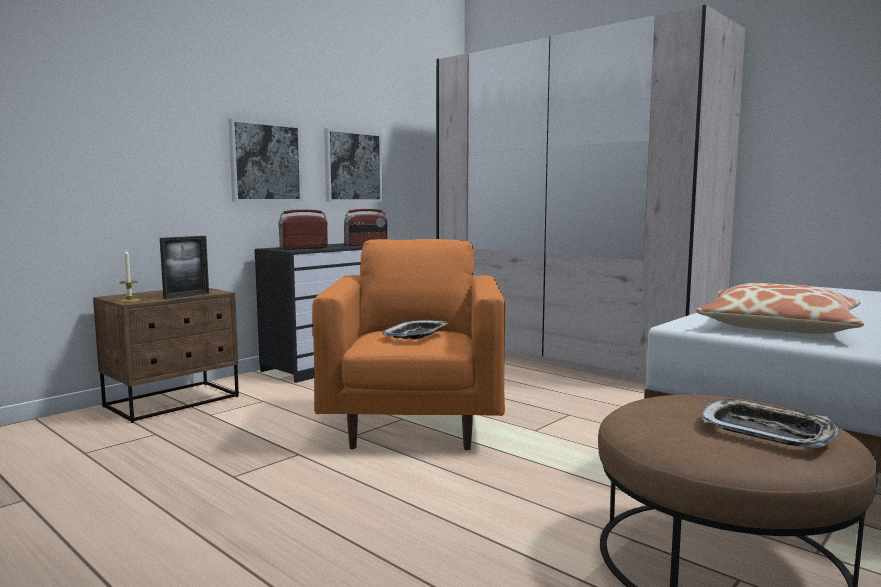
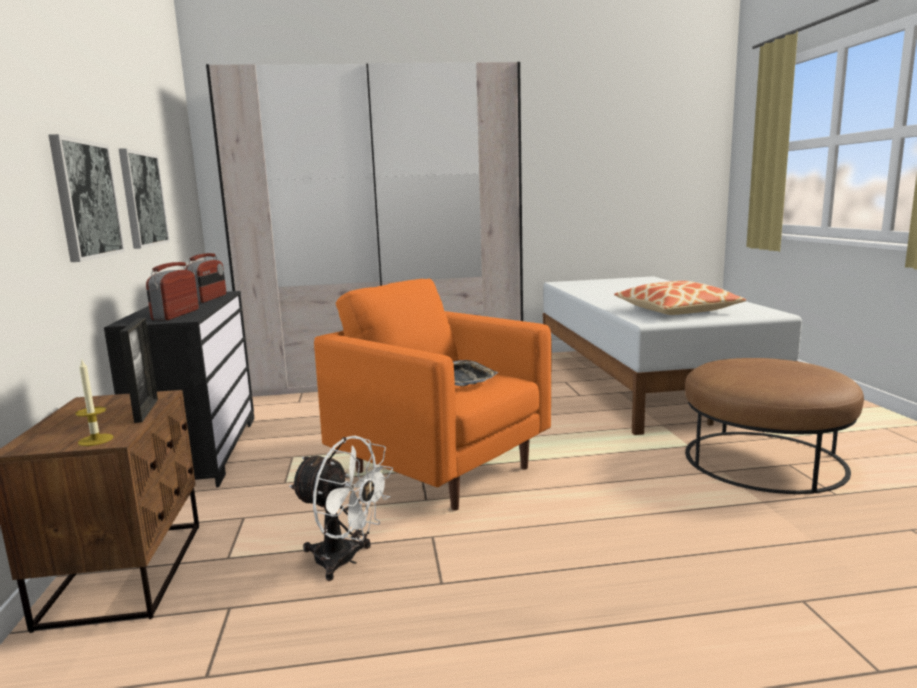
camera: 50 degrees left, 5 degrees up
(236, 441) = (345, 561): none -> white fan
(765, 431) = (799, 371): tray -> none

